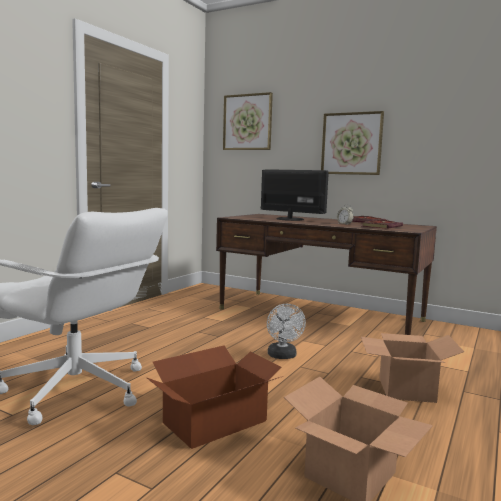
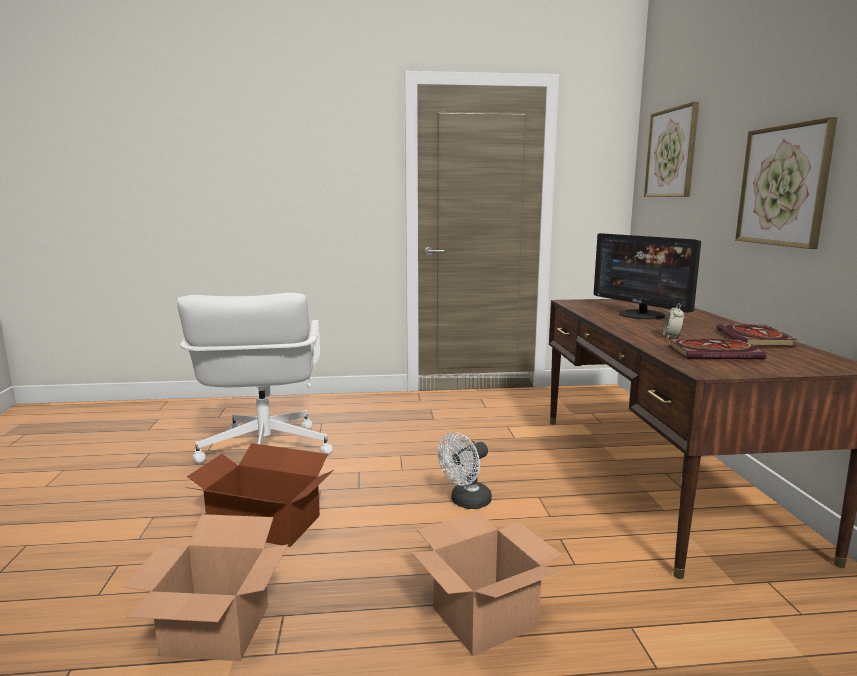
camera: 55 degrees right, 5 degrees up
(290, 219) = (641, 315): monitor -> monitor turned 150 degrees clockwise

